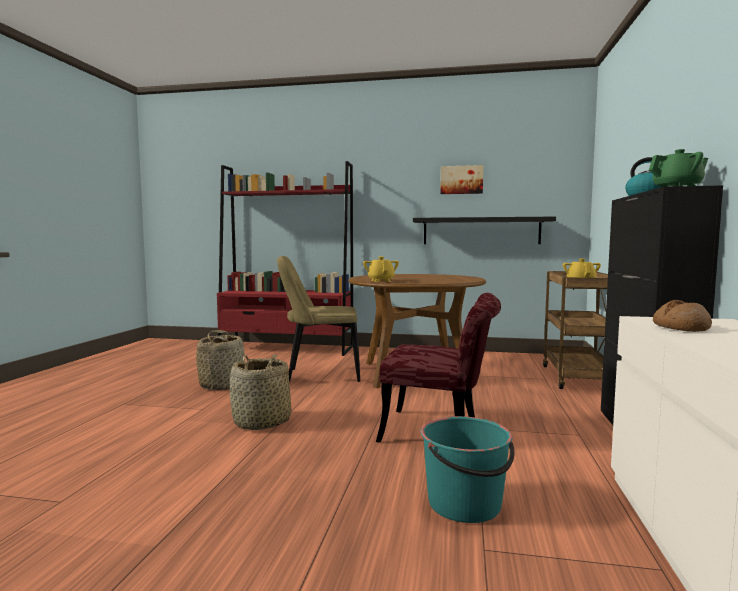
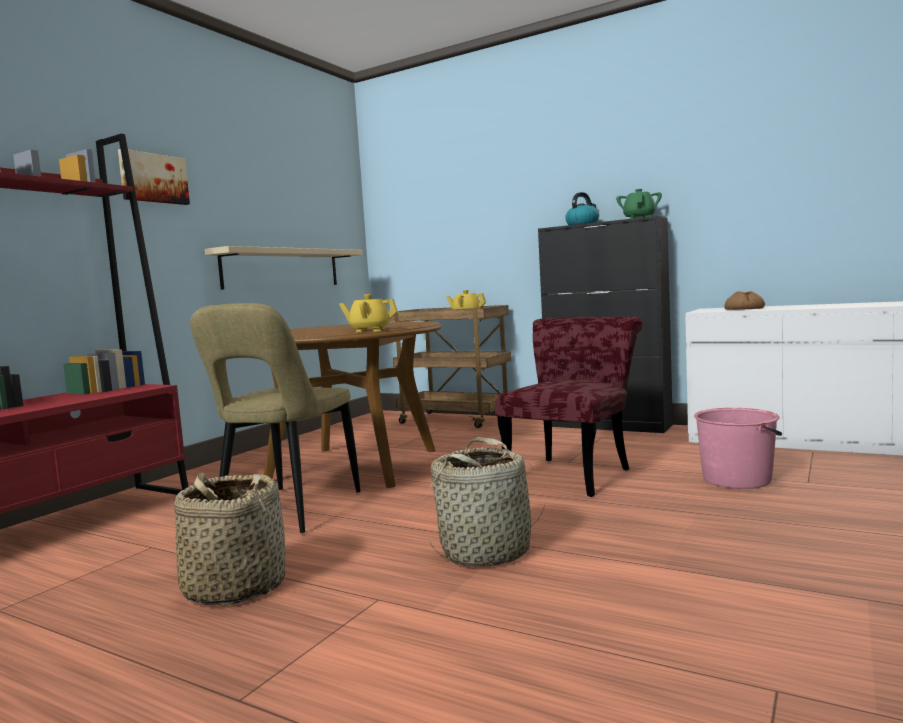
camera: 70 degrees left, 0 degrees up
(461, 180) = (254, 194): picture -> picture (153, 178)
(465, 504) = (737, 479): turquoise bucket -> pink bucket
(481, 231) = (282, 268): black shelf -> beige shelf

